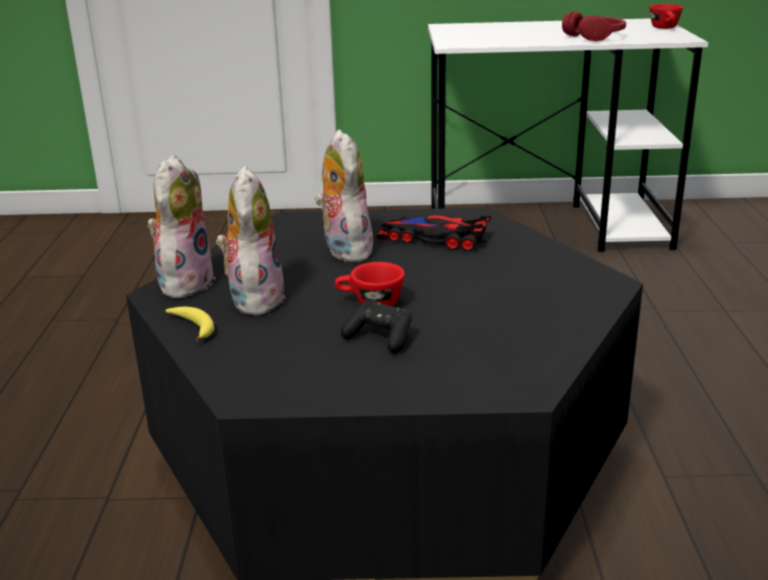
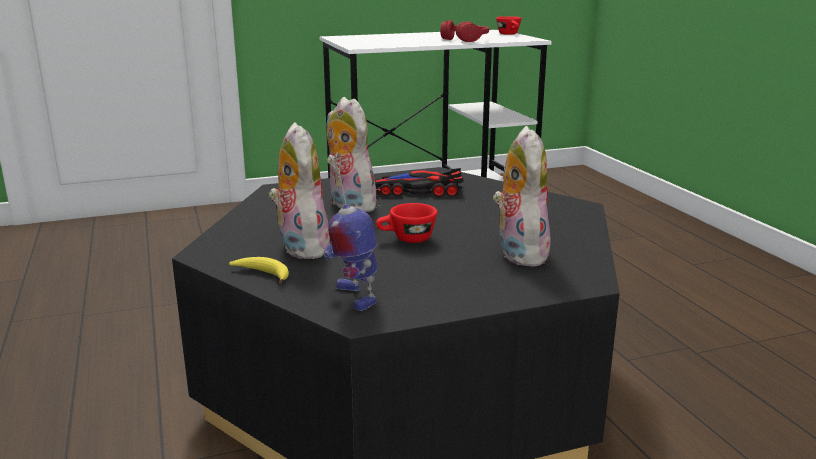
camera: 20 degrees left, 5 degrees down
(184, 282) = (223, 243): plush toy -> plush toy (518, 253)
(259, 368) = (353, 296): none -> toy robot
(380, 338) = (438, 261): black game controller -> none

